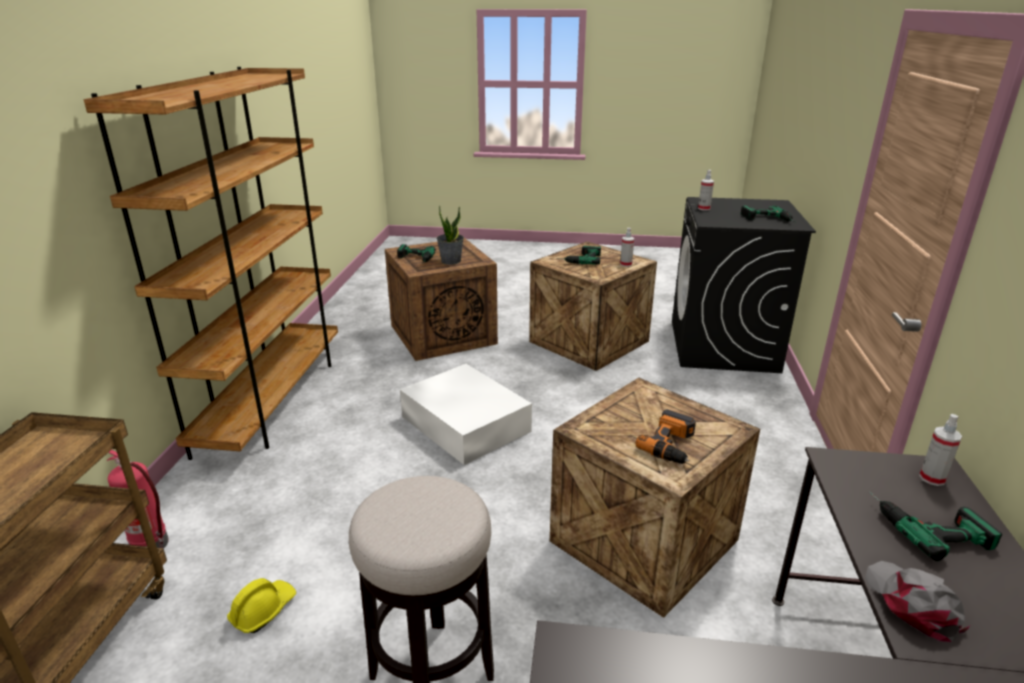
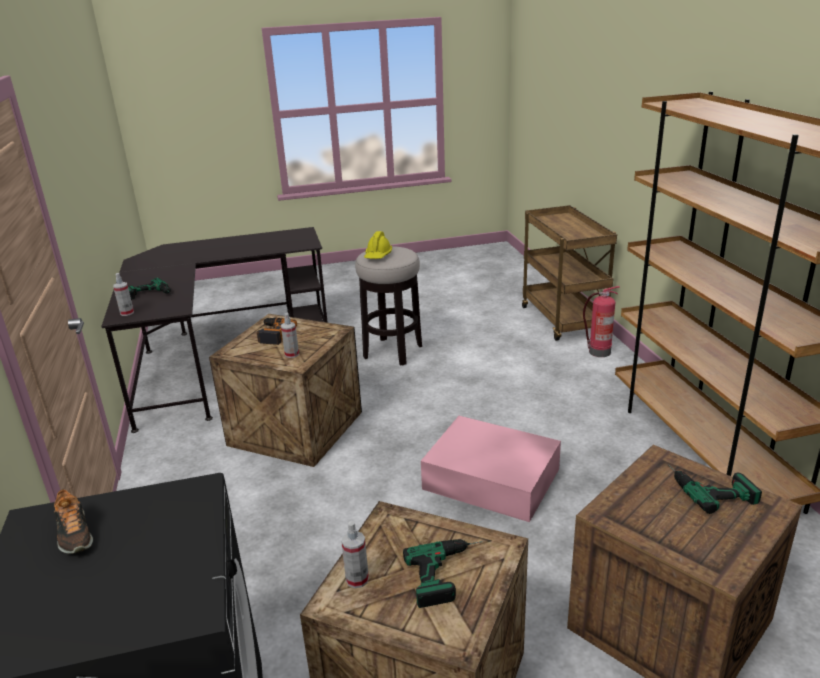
camera: 160 degrees right, 0 degrees up
(263, 610) = (497, 348): yellow hard hat -> yellow hard hat (378, 255)
(451, 261) = (650, 499): potted plant -> none
(465, 423) = (492, 480): white storage box -> pink storage box
(704, 208) = (195, 556): spray bottle -> spray bottle (292, 354)
(769, 220) = (74, 534): power drill -> shoe
(913, 603) = (178, 273): grey cap -> none

